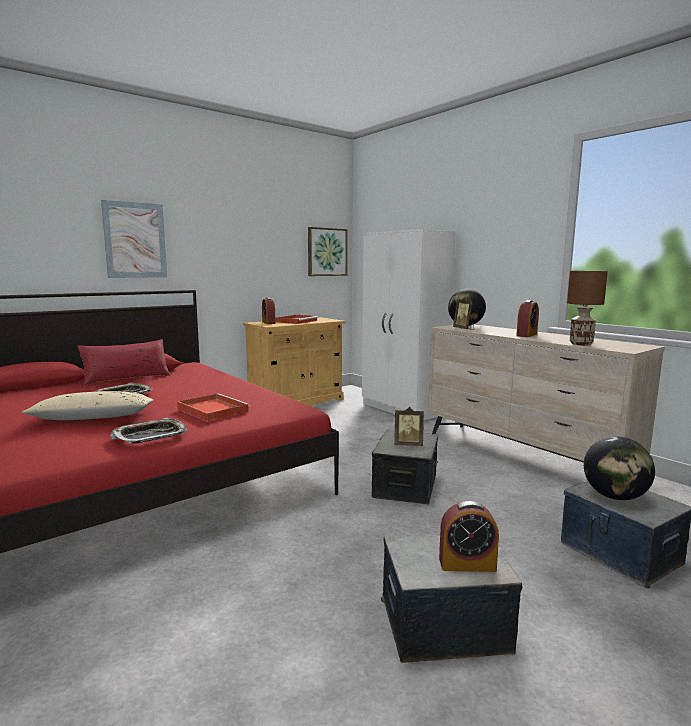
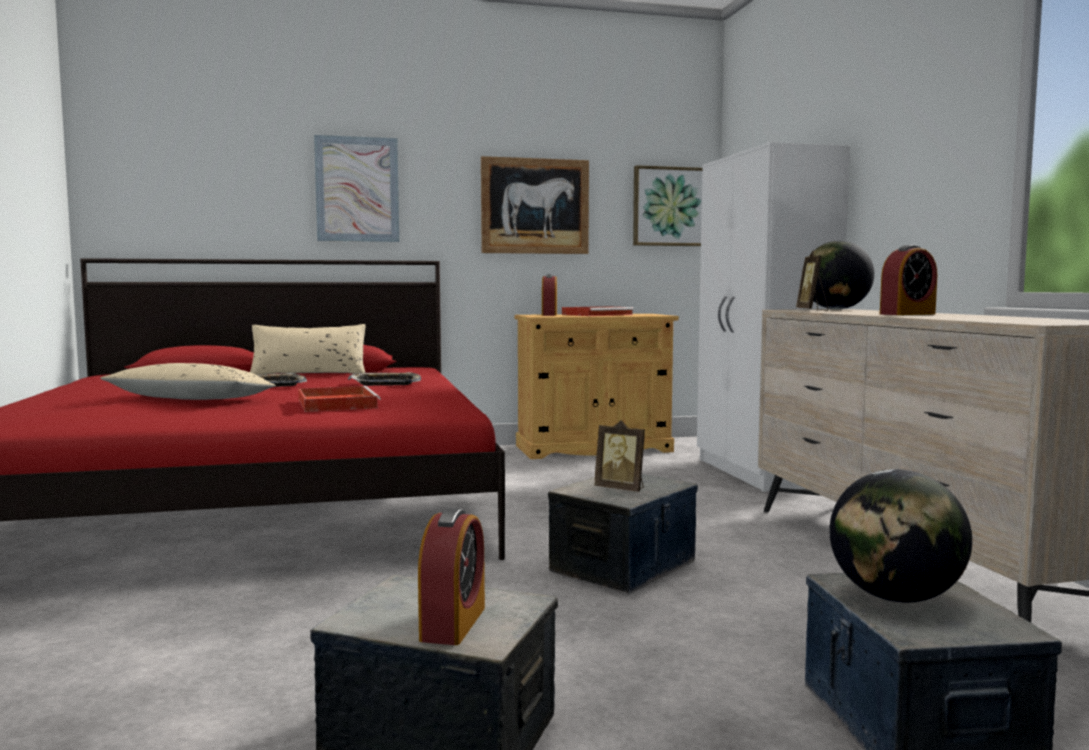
camera: 25 degrees right, 5 degrees down
(126, 378) = (309, 374): red pillow -> beige pillow
(150, 436) = (212, 417): tray -> tray (385, 384)
(252, 252) = (535, 206): none -> picture
(467, 564) = (453, 623): alarm clock -> alarm clock turned 105 degrees counterclockwise
(581, 344) = (976, 319): brown table lamp -> none

